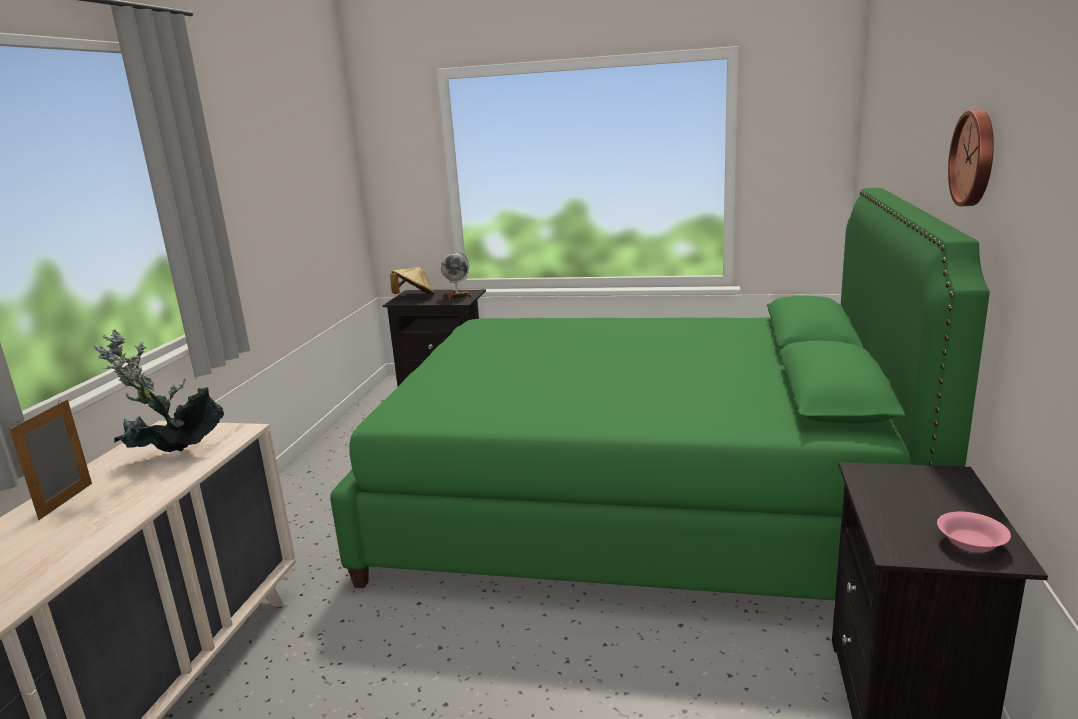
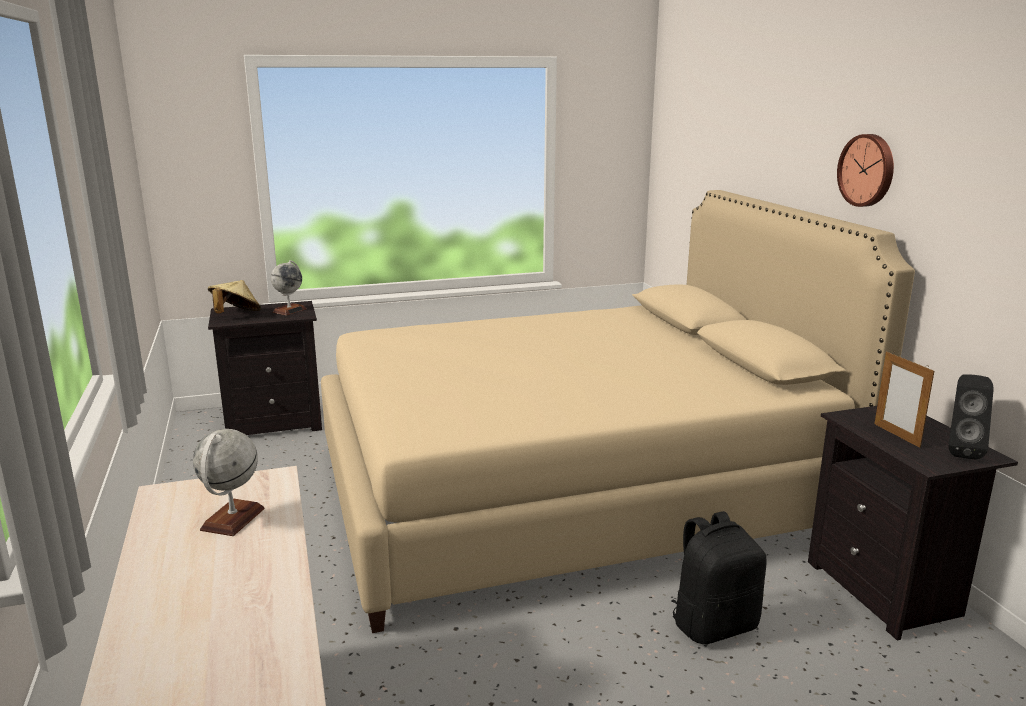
camera: 30 degrees left, 0 degrees up
(66, 501) = (169, 590): picture frame -> picture frame (896, 435)
(172, 457) = (233, 519): potted plant -> globe
(637, 503) = (571, 492): green bed -> beige bed
(654, 675) = (714, 625): none -> black backpack
(971, 544) = (961, 451): pink bowl -> black speaker

